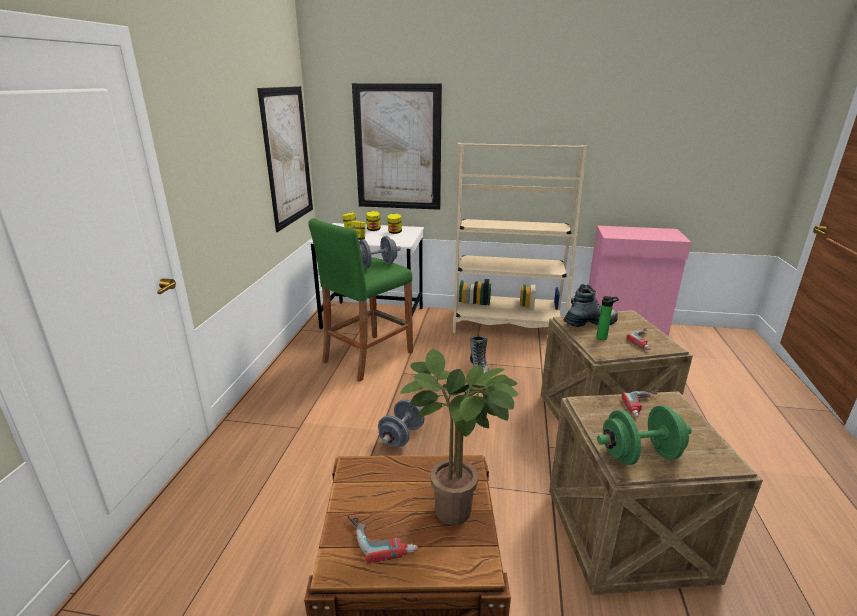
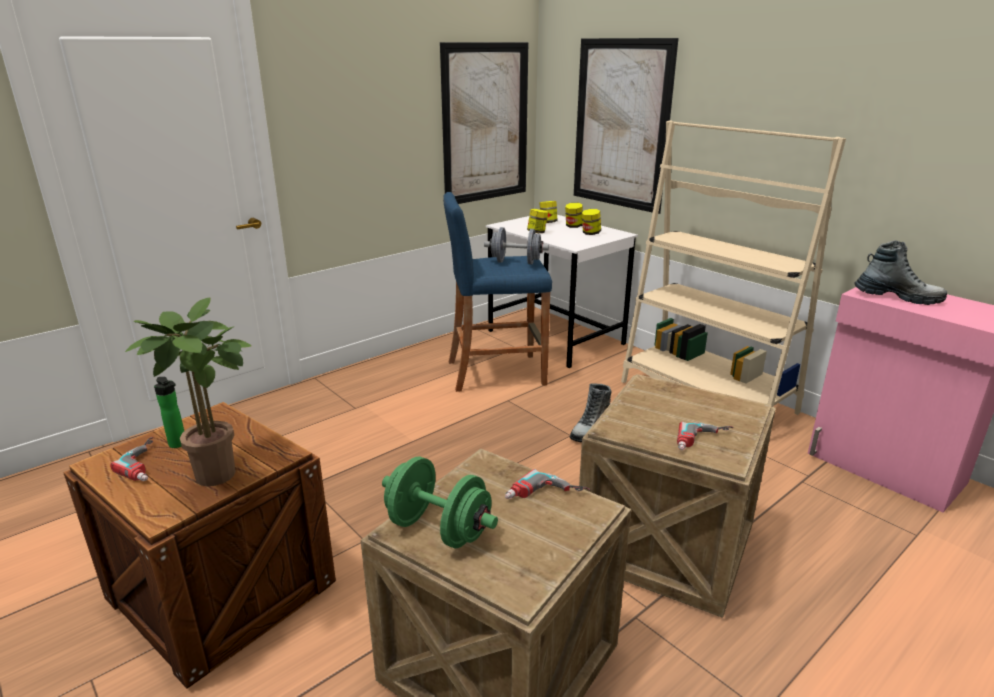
camera: 40 degrees right, 0 degrees up
(368, 357) = (496, 372): green stool -> blue stool
(401, 436) = (423, 454): grey dumbbell -> none
(589, 323) = (669, 396): boot -> boot (897, 297)
(603, 338) = (652, 416): bottle -> bottle (179, 444)

